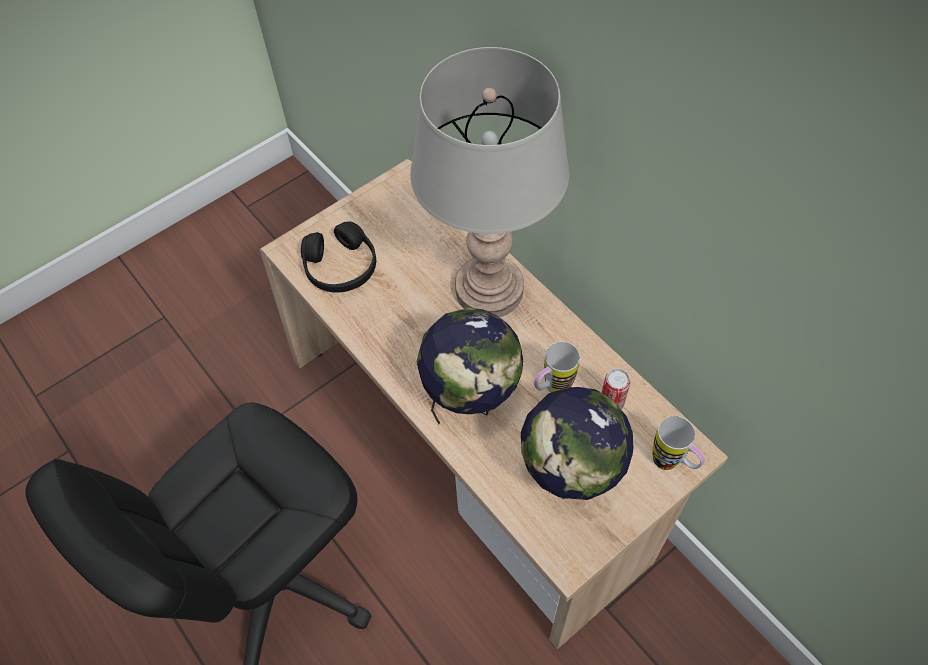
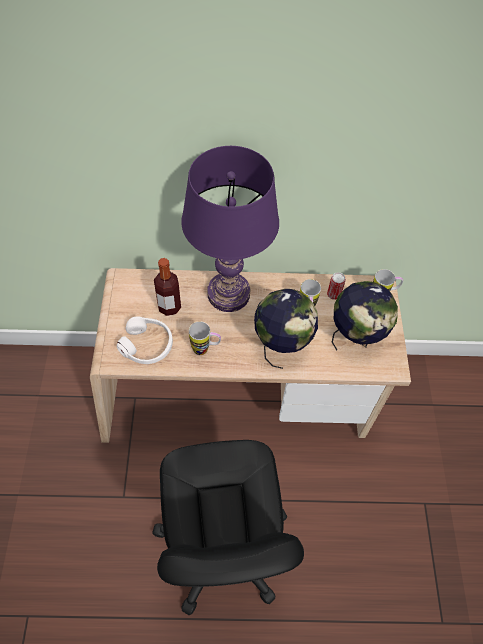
camera: 55 degrees left, 0 degrees up
(341, 267) = (147, 345): black headphones -> white headphones
(388, 325) = (205, 349): none -> mug
(411, 248) = (169, 307): none -> bottle
(489, 290) = (229, 294): grey table lamp -> purple table lamp

